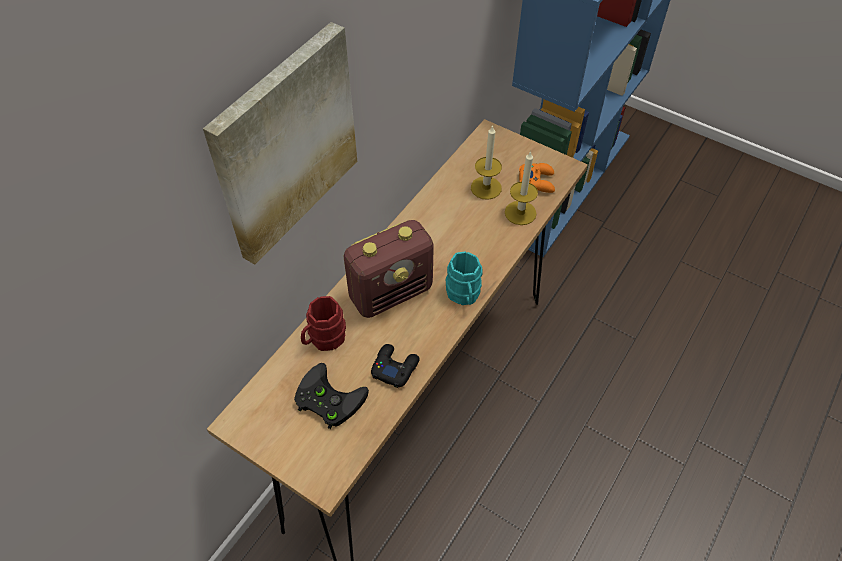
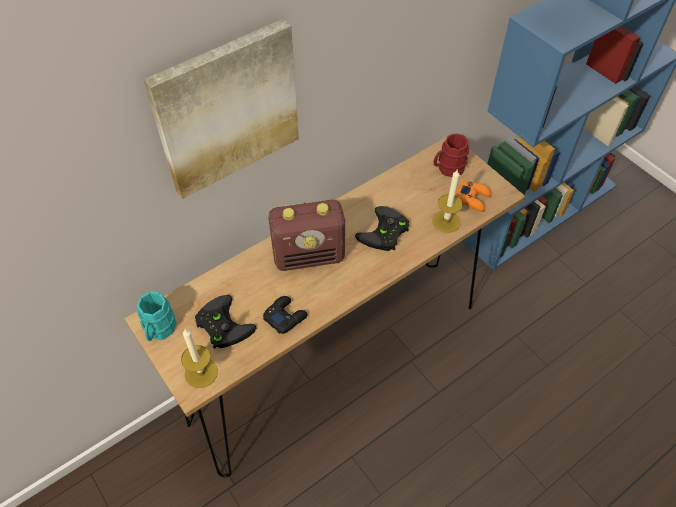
camera: 20 degrees right, 0 degrees up
(324, 339) = (240, 277): red mug -> red mug (448, 168)
(461, 244) = (384, 233): none -> black game controller
(464, 295) = (367, 276): turquoise mug -> turquoise mug (159, 330)
(486, 188) = (426, 192): candle -> candle (201, 372)

